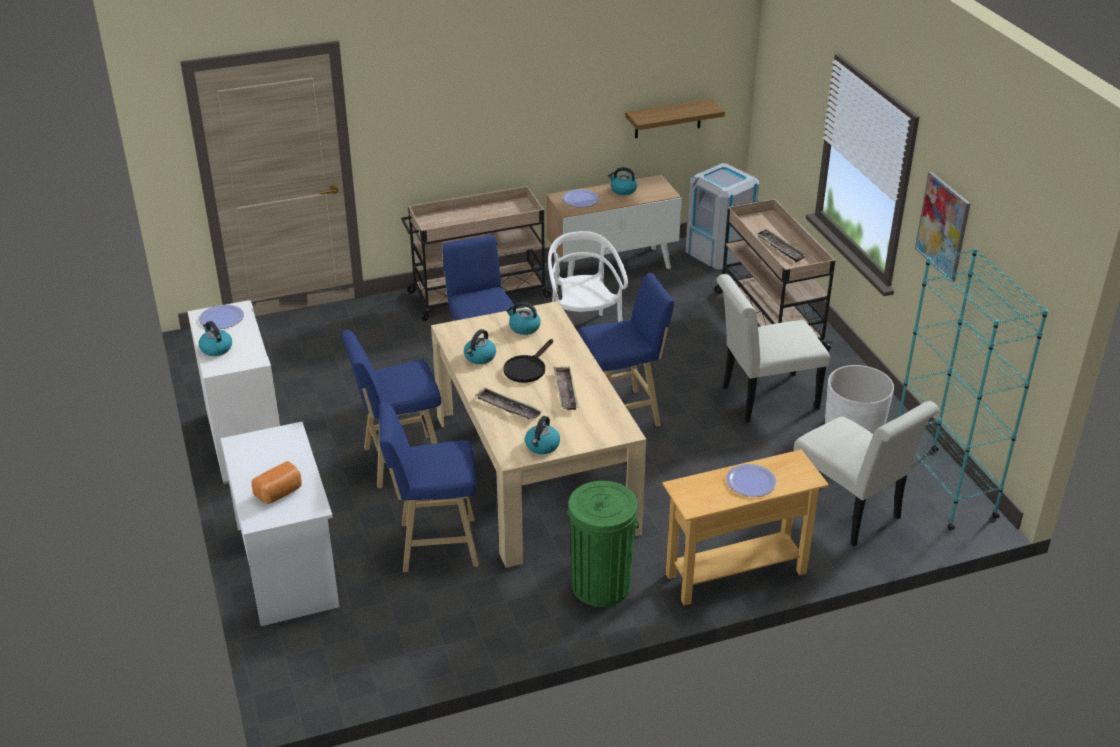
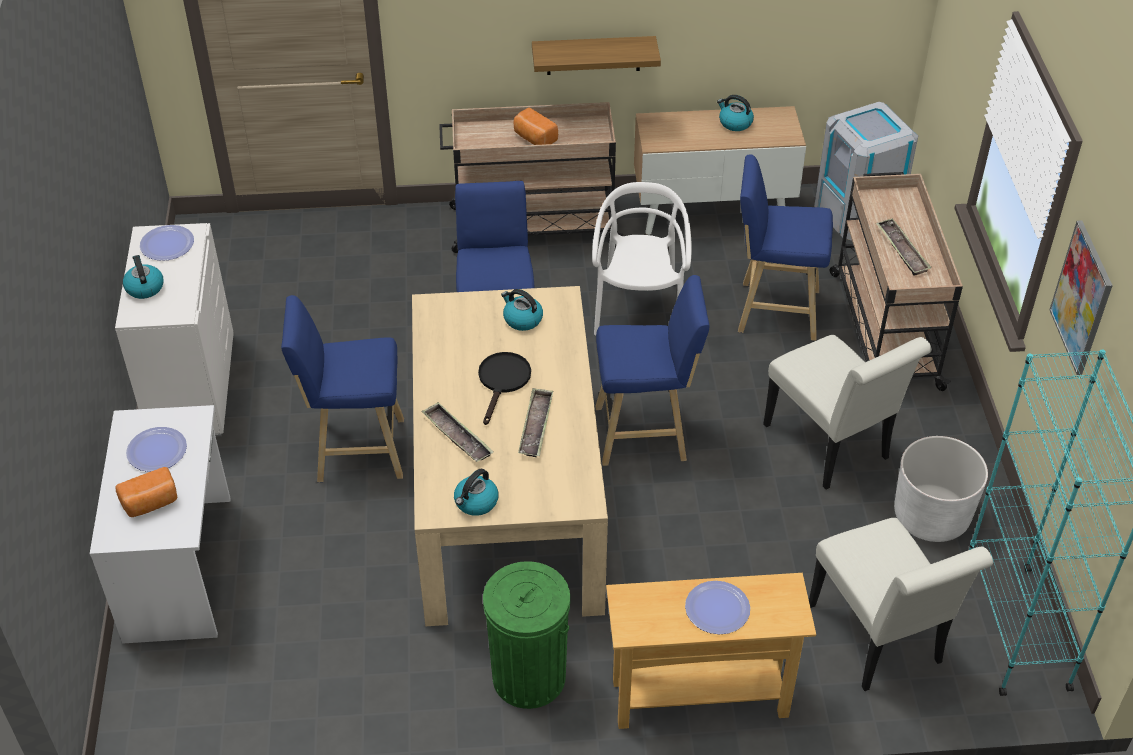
camera: 15 degrees right, 10 degrees up
(434, 545) = (354, 576): blue stool -> blue stool (773, 310)
(477, 218) = (534, 138): none -> bread
(479, 357) = (451, 354): kettle -> none
(527, 368) = (503, 381): black frying pan -> black frying pan turned 150 degrees clockwise
(580, 199) = (675, 129): plate -> plate (157, 450)
(668, 119) = (809, 38): shelf -> shelf (593, 55)
(763, 399) = (831, 447): white chair -> white chair turned 120 degrees counterclockwise

